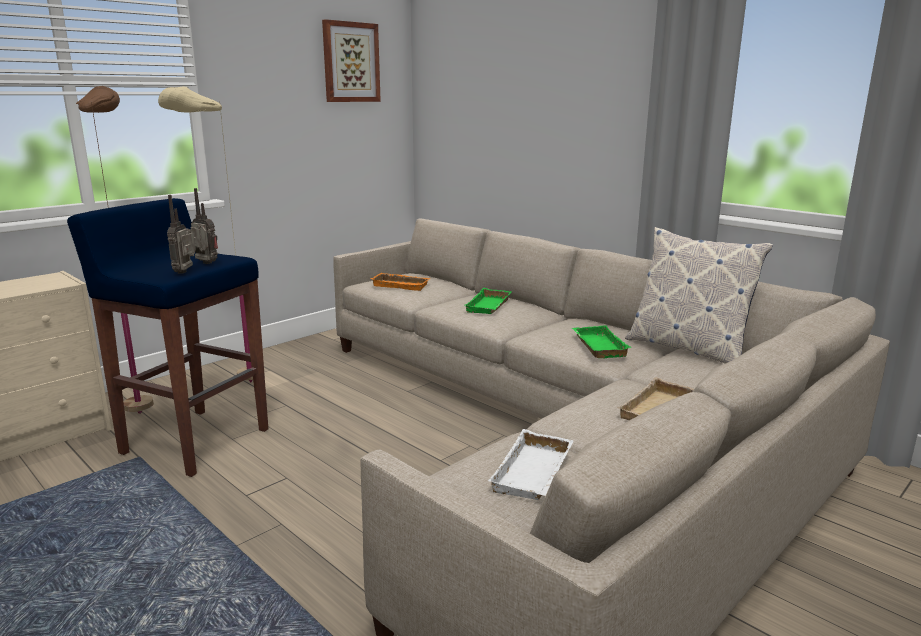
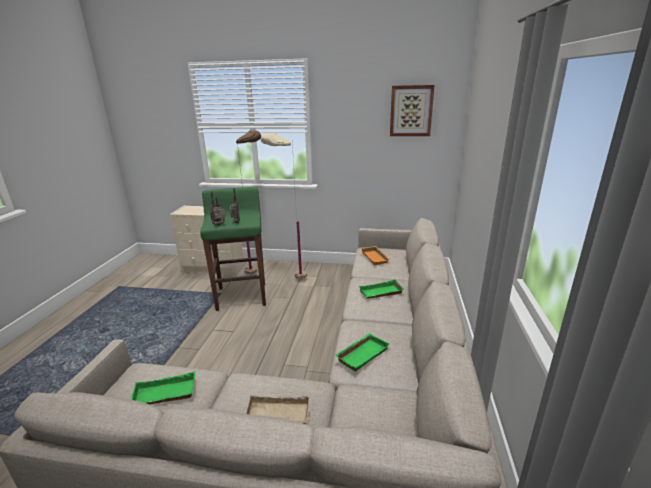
camera: 55 degrees right, 5 degrees up
(194, 441) = (242, 296): blue stool -> green stool
(535, 474) = (163, 395): white tray -> green tray
(688, 348) = (410, 396): pillow -> none

